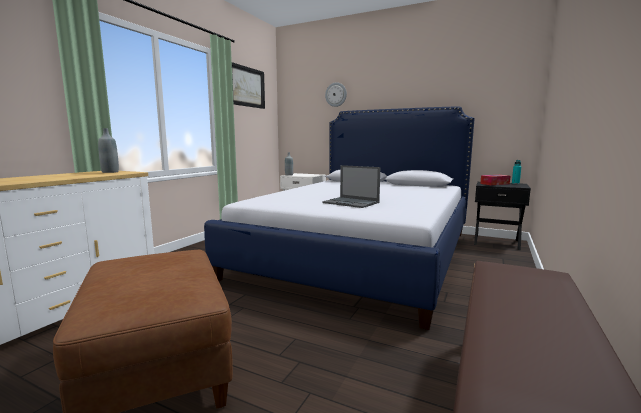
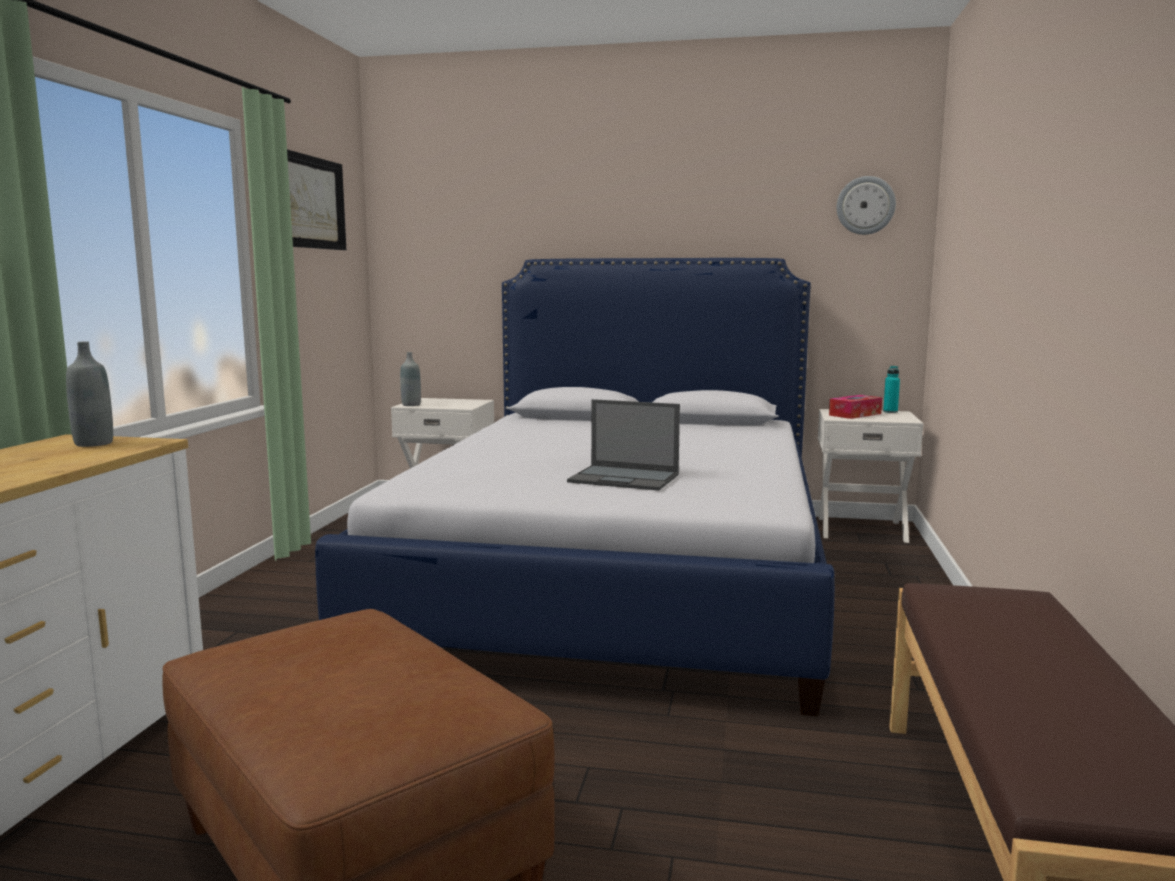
camera: 15 degrees left, 0 degrees up
(336, 94) = (513, 221): wall clock -> wall clock (865, 205)
(496, 242) = (861, 529): black nightstand -> white nightstand

